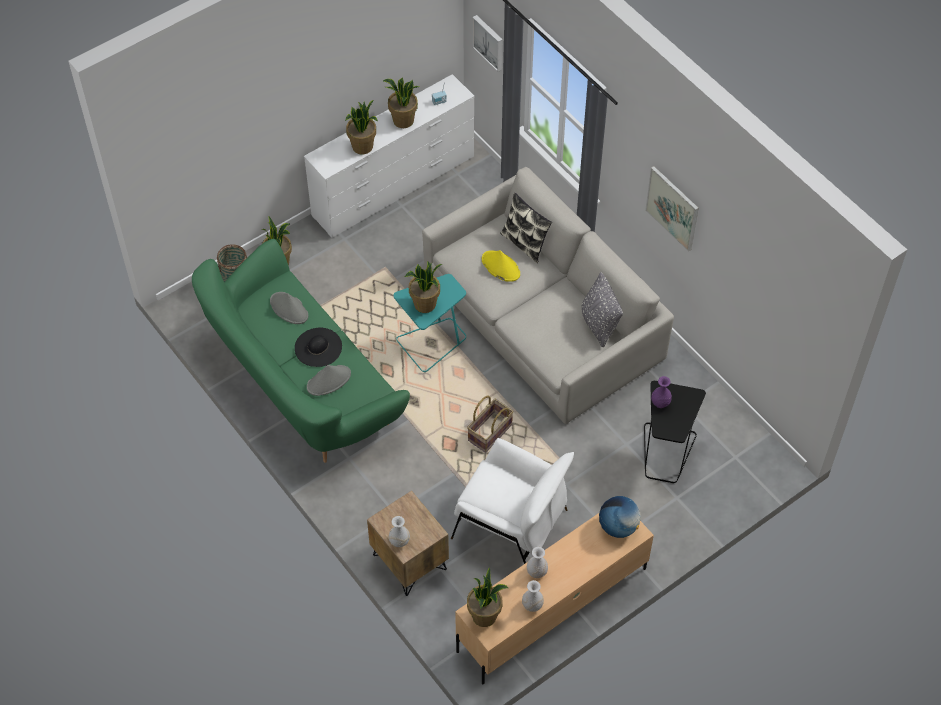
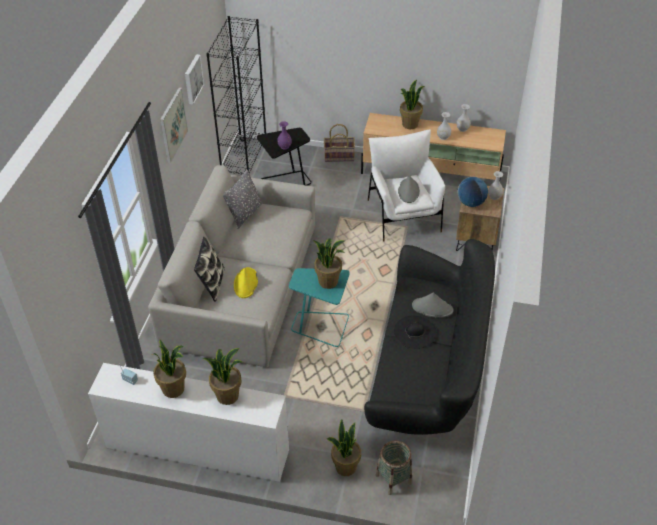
camera: 130 degrees left, 10 degrees down
(289, 309) = (404, 371): grey hat -> grey hat (408, 191)
(301, 384) = (428, 371): green sofa -> black sofa
(485, 616) = (490, 140): potted plant -> potted plant (409, 124)
(489, 42) = (74, 310): picture -> picture (192, 79)
(490, 433) = (356, 258): basket -> basket (339, 156)
(618, 526) = (381, 125): globe -> globe (471, 203)
(745, 440) = (244, 161): none -> black bookcase

